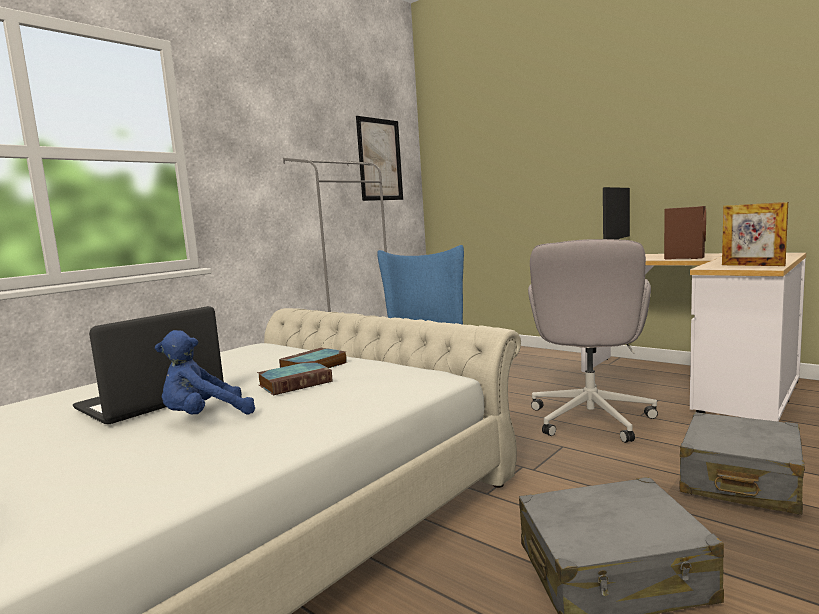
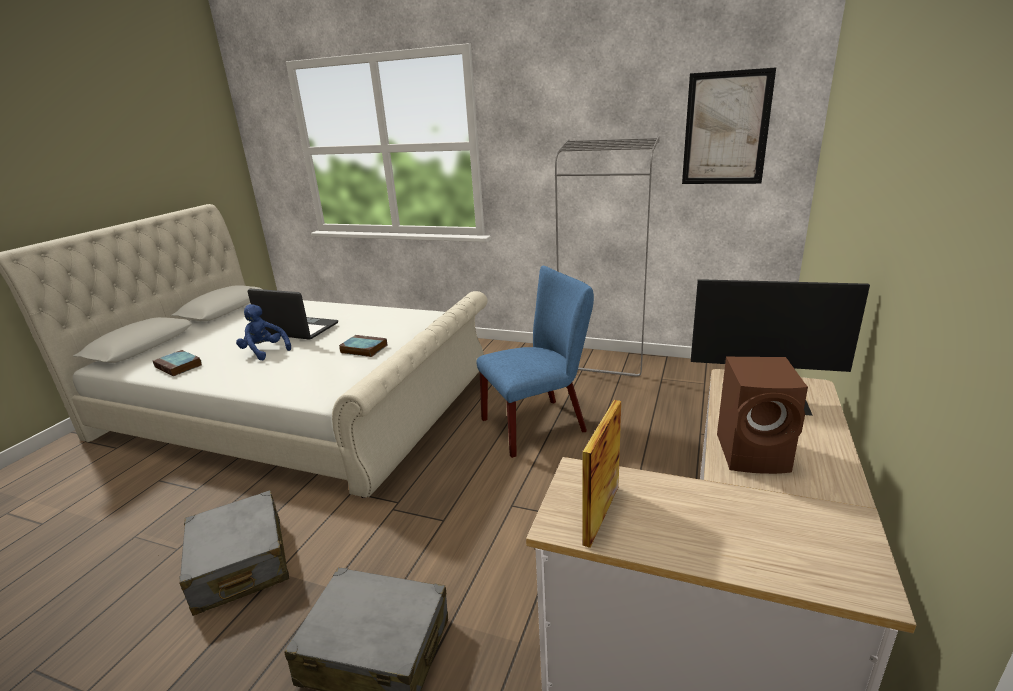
camera: 70 degrees right, 15 degrees up
(296, 383) = (315, 355): book -> book (179, 366)
(590, 420) = (517, 532): grey office chair -> none

